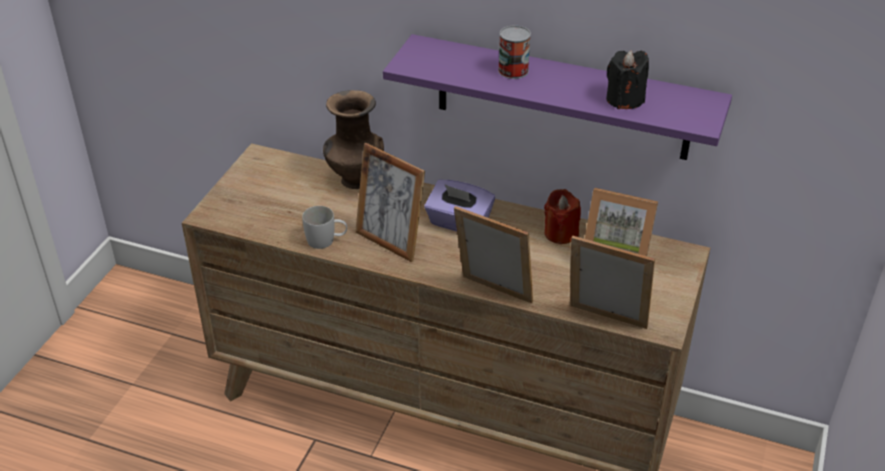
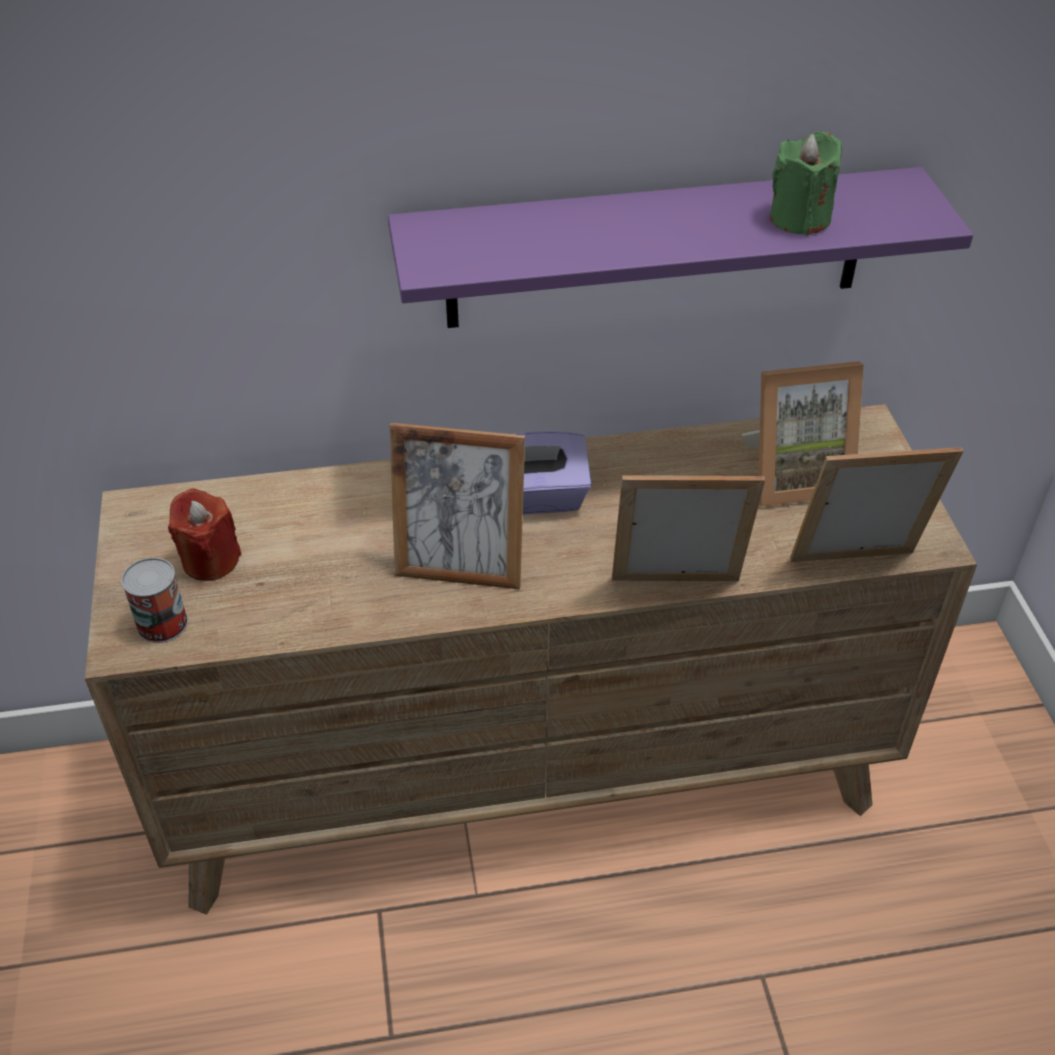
camera: 30 degrees left, 5 degrees up
(326, 241) = (360, 608): white mug -> none
(354, 180) = (325, 491): brown vase -> none
(513, 70) = (602, 225): can -> can (162, 623)
(560, 233) = (687, 458): red candle -> red candle (210, 560)
(624, 99) = (800, 219): black candle -> green candle

